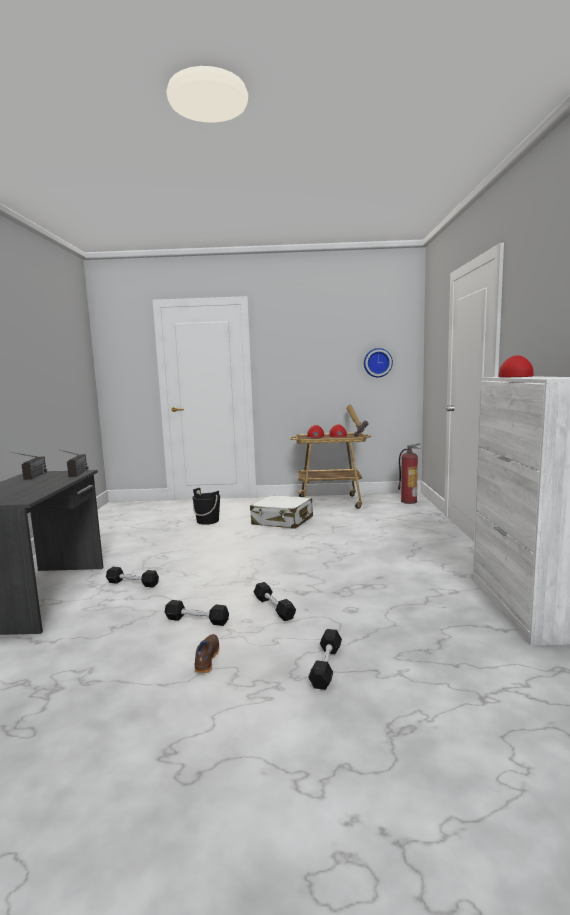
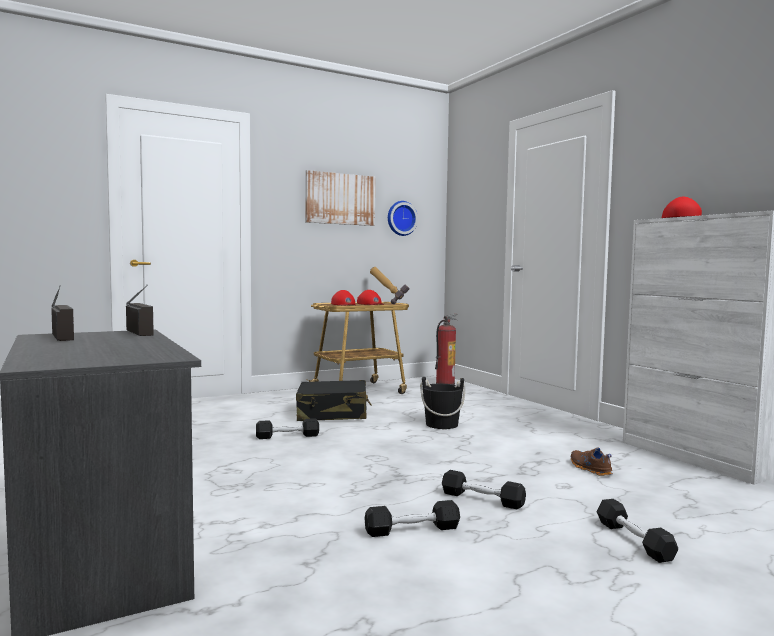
camera: 30 degrees left, 5 degrees down
(133, 583) = (240, 507): black dumbbell -> black dumbbell (287, 436)
(206, 659) = (499, 566): brown shoe -> brown shoe (589, 469)
(207, 521) = (226, 423): black bucket -> black bucket (441, 424)
(282, 521) = (333, 414): white suitcase -> black suitcase
(321, 352) = (340, 199): none -> picture

